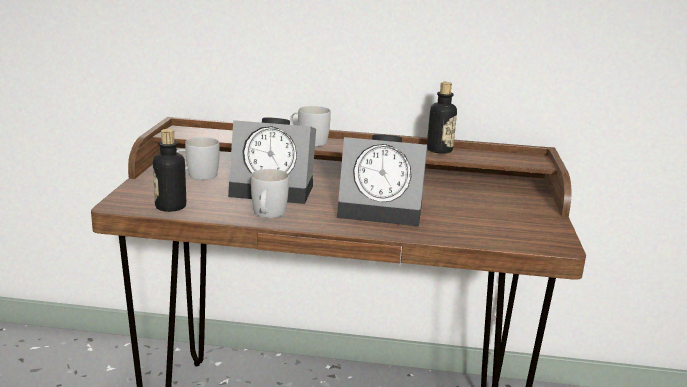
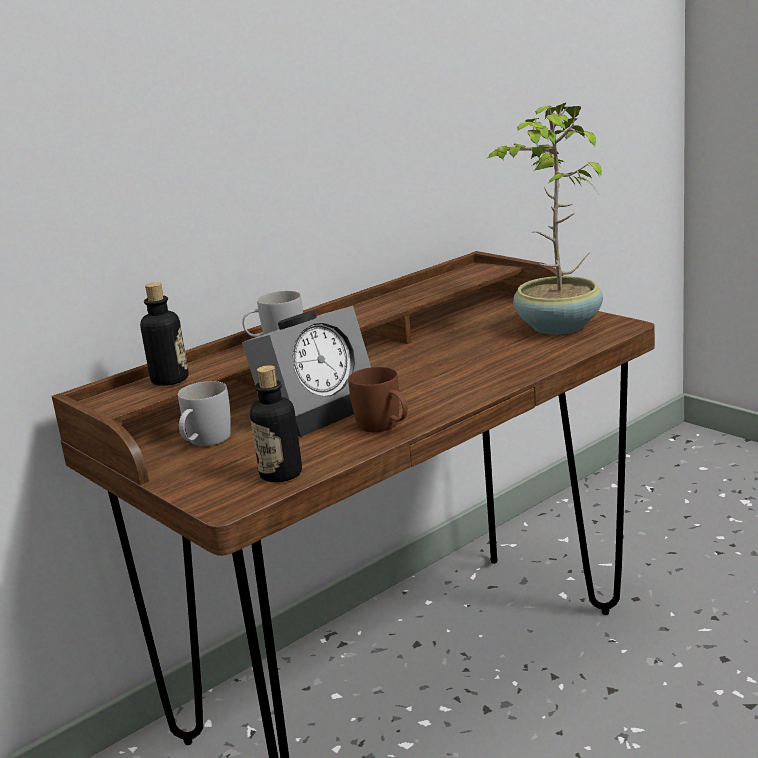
camera: 45 degrees left, 0 degrees up
(268, 215) = (384, 426): white mug -> brown mug
(383, 210) = (453, 370): alarm clock -> none
(439, 150) = (402, 294): bottle -> bottle (170, 379)
(514, 223) = (557, 327): none -> potted plant

